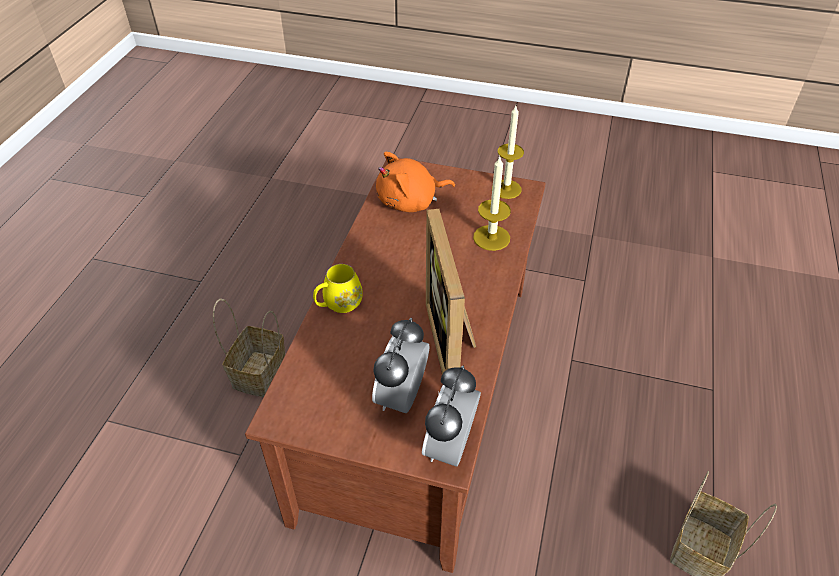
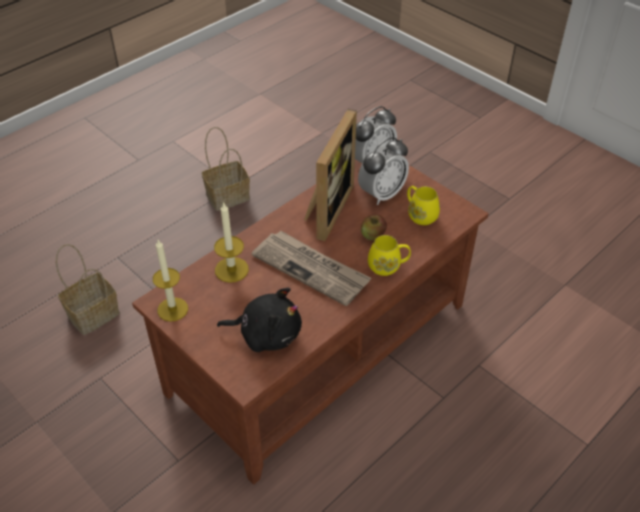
camera: 150 degrees left, 0 degrees up
(259, 372) = (442, 428): basket -> basket (93, 316)
(335, 387) = (420, 215): none -> yellow mug
(377, 333) = (373, 235): none -> apple
(410, 202) = (267, 334): orange plush toy -> black plush toy
(416, 269) = (311, 269): none -> newspaper

